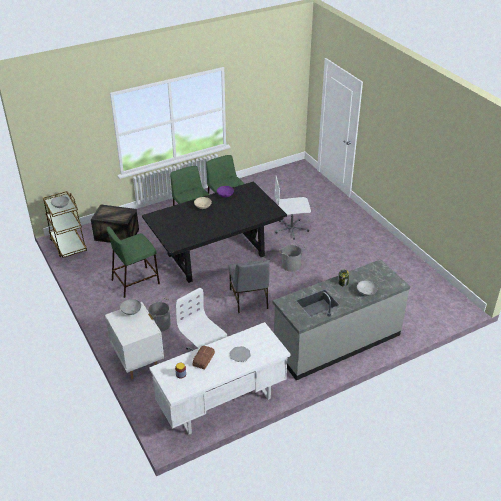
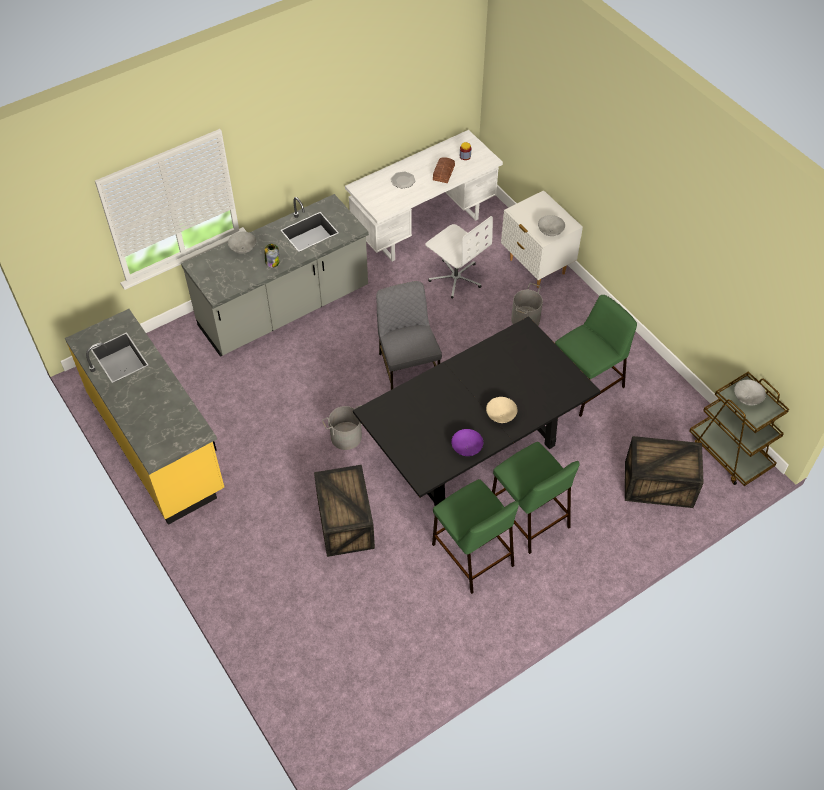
camera: 175 degrees right, 15 degrees up
(291, 229) = (346, 523): white office chair -> crate
(406, 268) = (157, 443): none -> yellow counter

